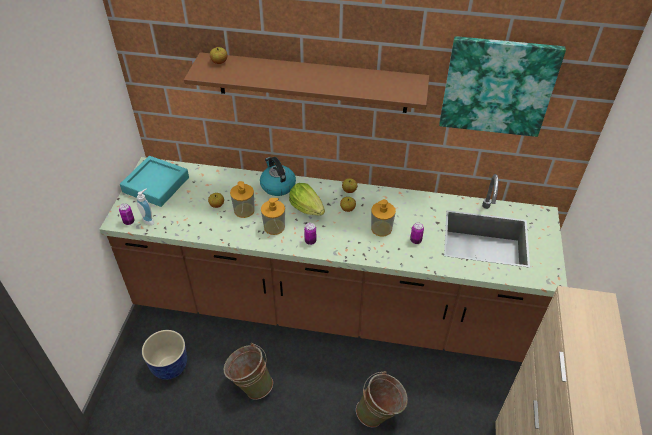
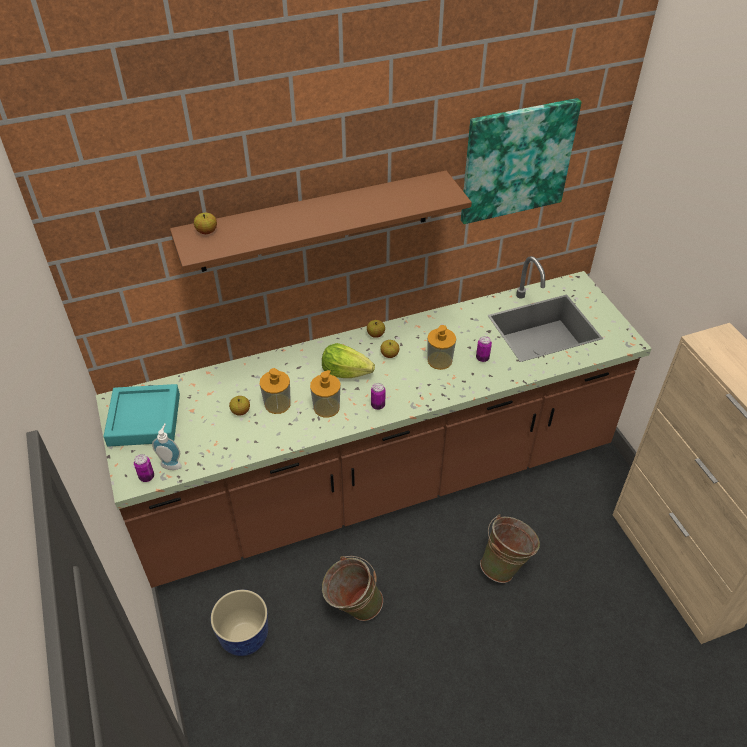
camera: 30 degrees left, 0 degrees up
(277, 185) = (293, 361): kettle -> none

